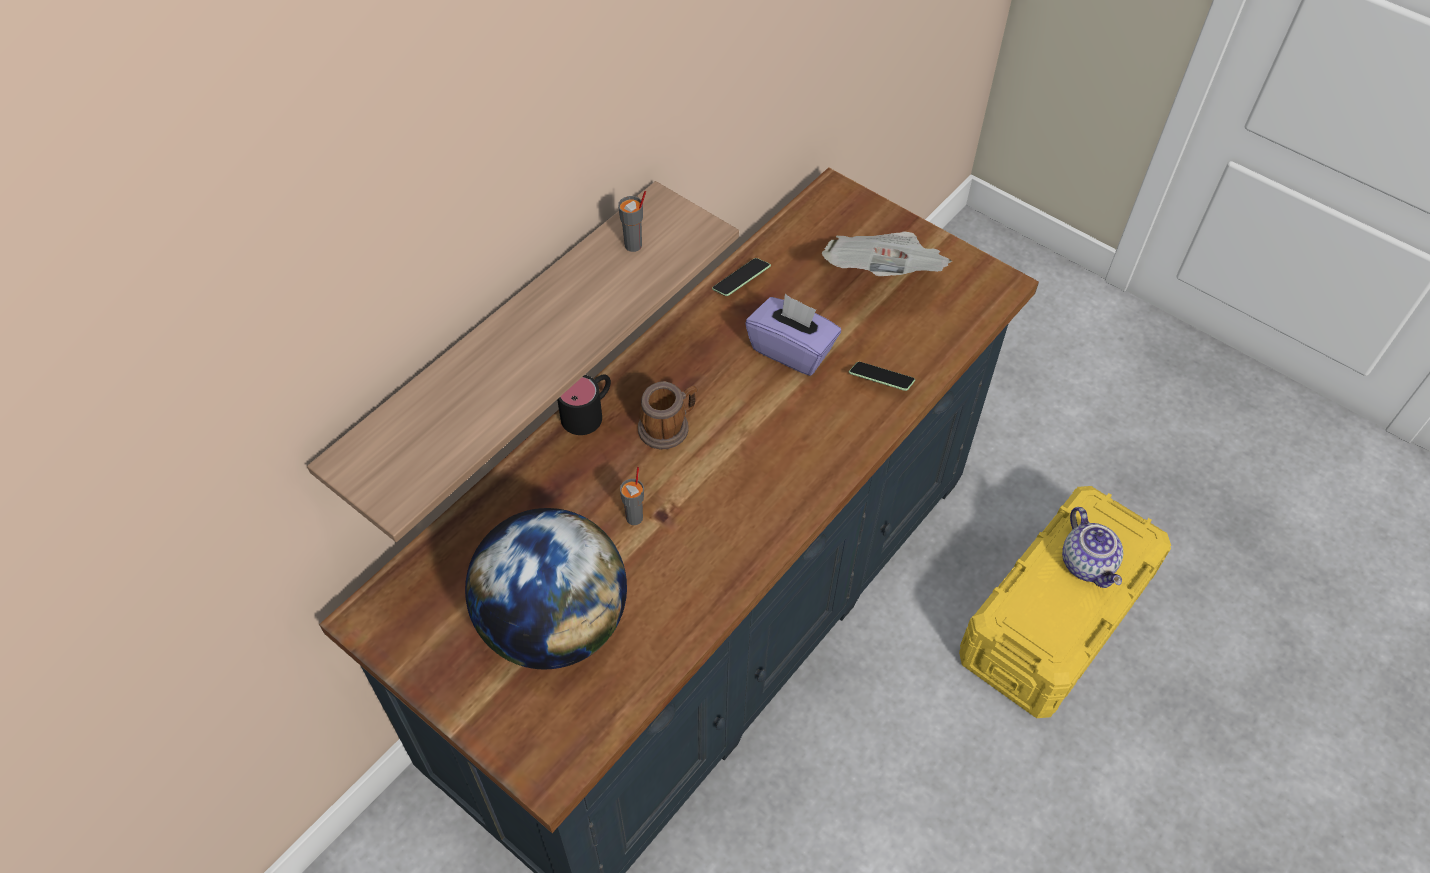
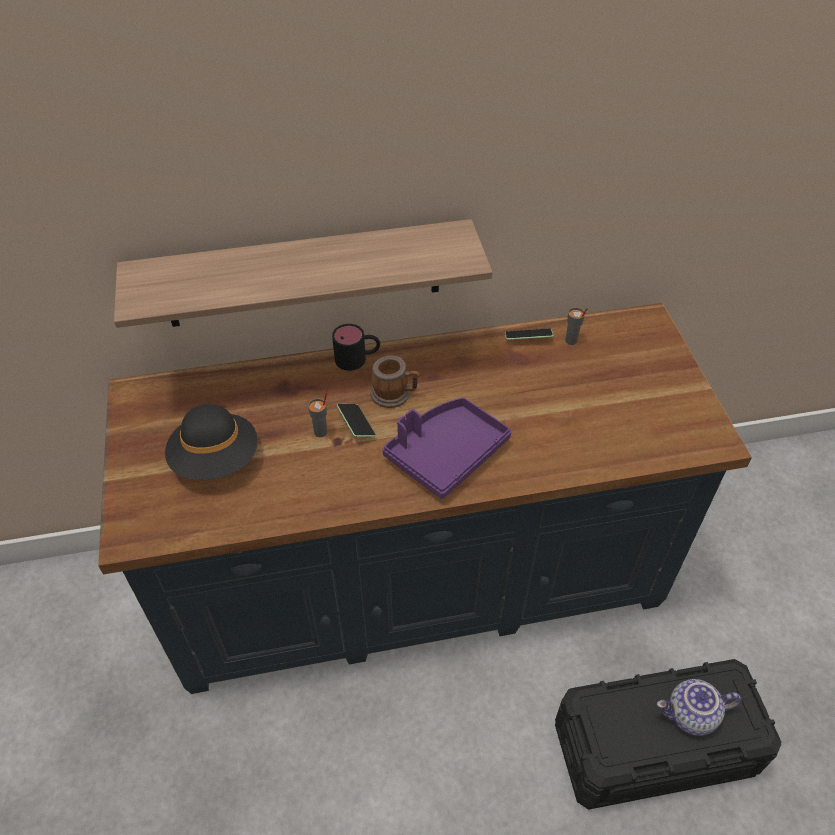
camera: 40 degrees right, 5 degrees down
(554, 624) = (216, 459): globe -> black hat
(633, 245) = (415, 247): grey cup -> grey cup (571, 341)
(780, 455) = (446, 453): none -> purple tray
(792, 350) = (519, 396): purple tissue box -> none
(880, 381) = (560, 451): phone -> phone (356, 425)
(883, 277) = (631, 388): newspaper -> none
(1054, 619) = (654, 747): yellow storage box -> black storage box
(1088, 564) = (691, 716): teapot -> teapot turned 60 degrees clockwise

